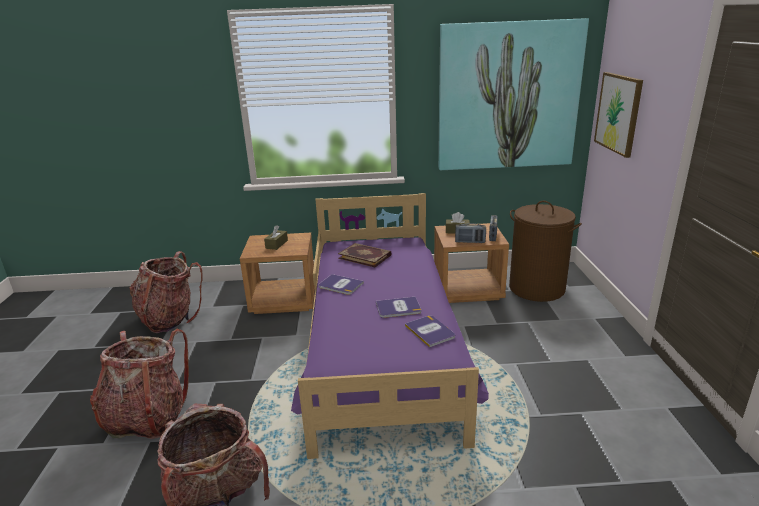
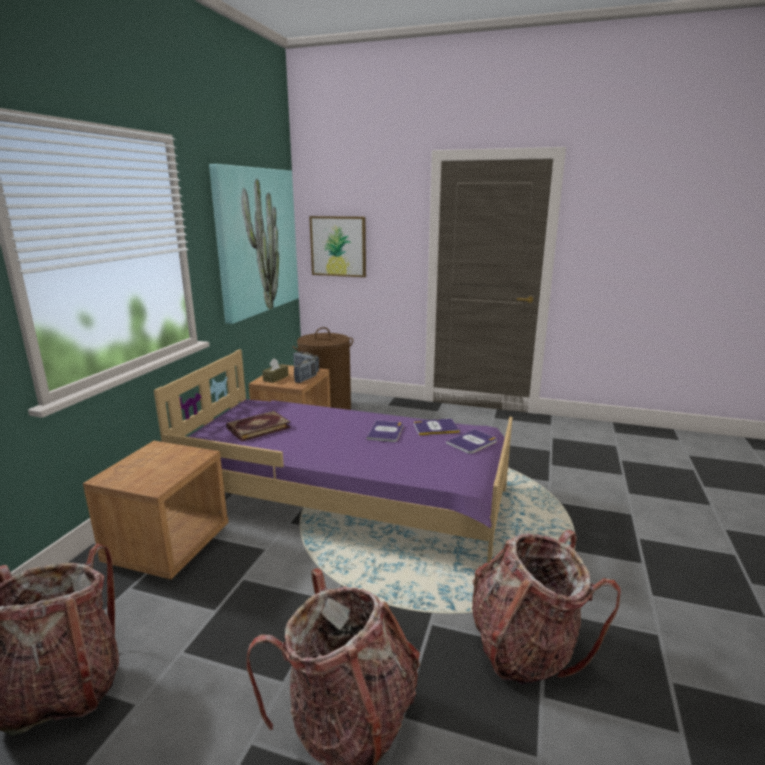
camera: 70 degrees left, 5 degrees down
(276, 244) = (155, 466): brown tissue box -> none
(340, 285) = (309, 450): book -> book (472, 442)

